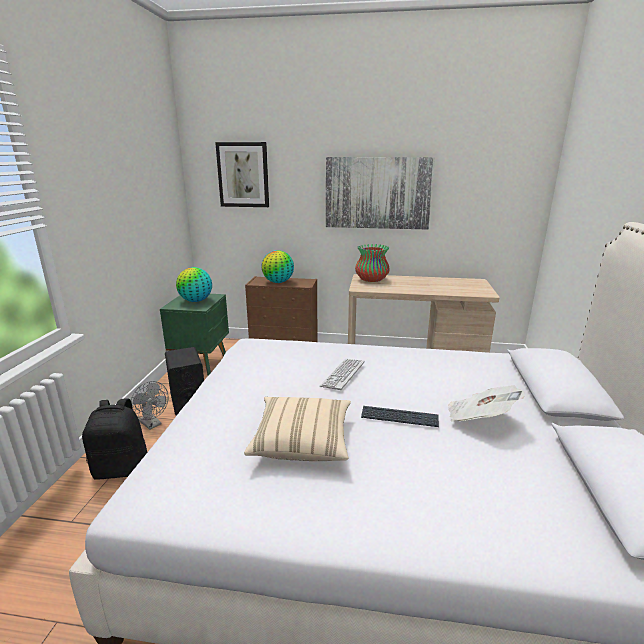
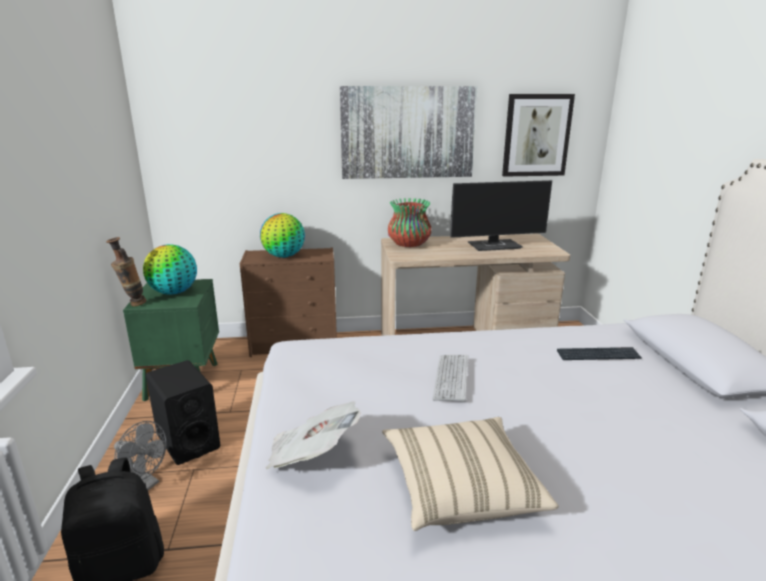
camera: 15 degrees left, 0 degrees up
(167, 306) = (133, 305): none -> vase
(243, 175) = (223, 111): picture -> picture (536, 135)
(399, 418) = (560, 429): keyboard -> keyboard (598, 355)
(440, 285) = (495, 245): none -> monitor
(479, 418) = (650, 414): newspaper -> newspaper (312, 455)

